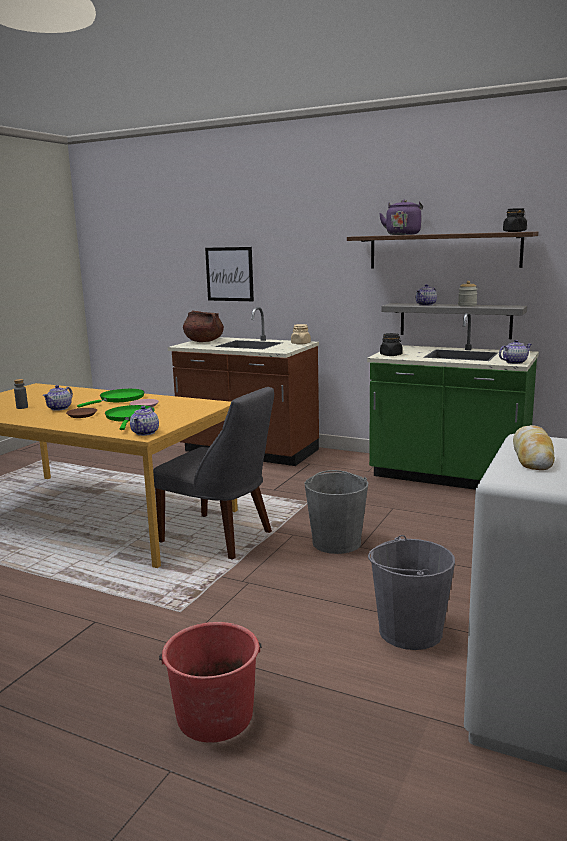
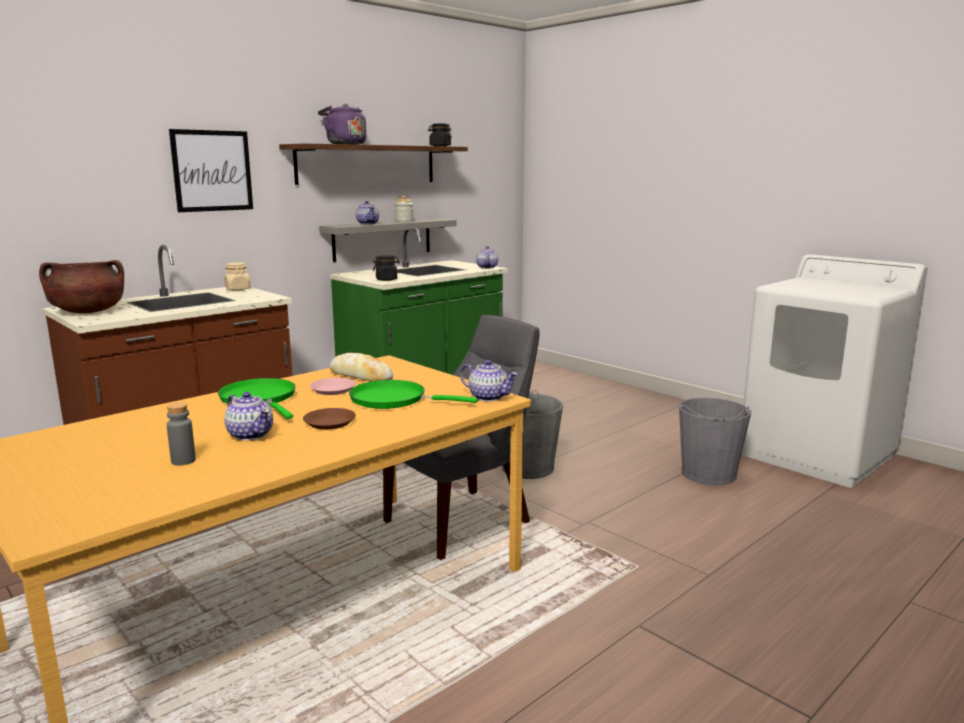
camera: 70 degrees left, 0 degrees up
(214, 715) = (829, 571): red bucket -> none
(229, 274) = (73, 198): picture -> picture (212, 171)
(532, 456) = (820, 289): bread -> bread (361, 376)

